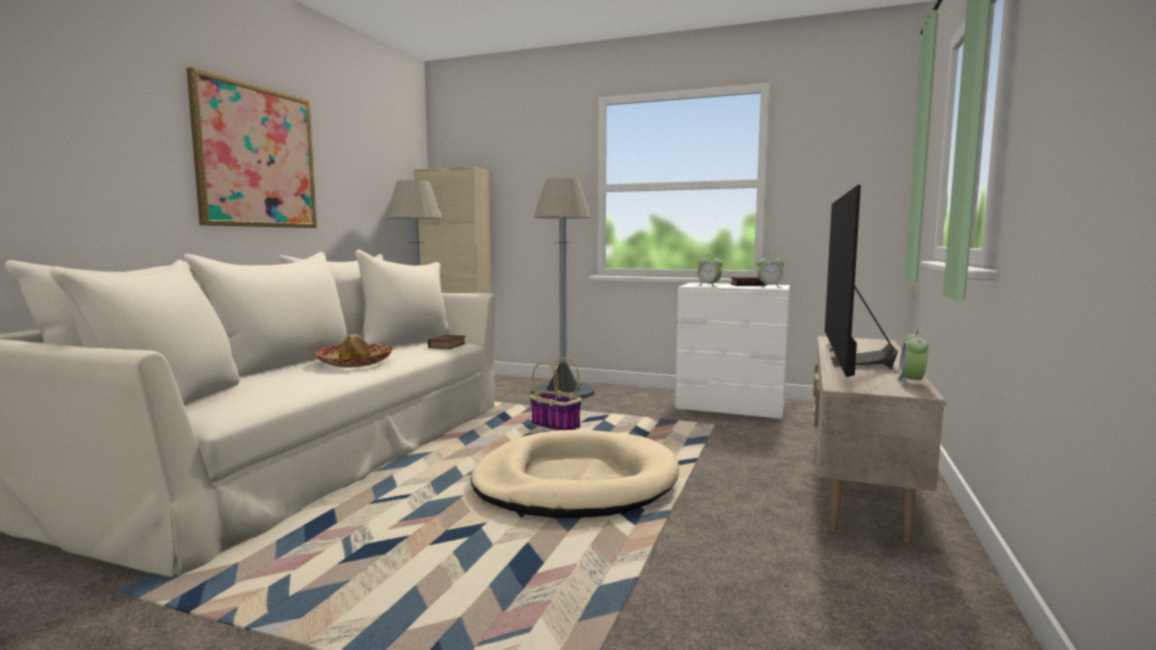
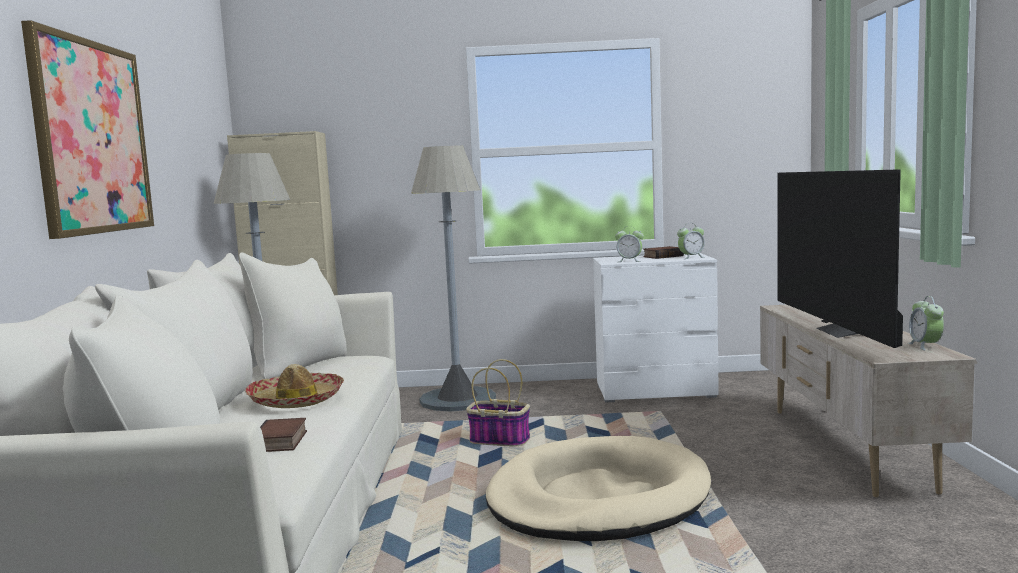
camera: 20 degrees left, 0 degrees up
(448, 346) = (365, 363): book -> book (281, 442)

